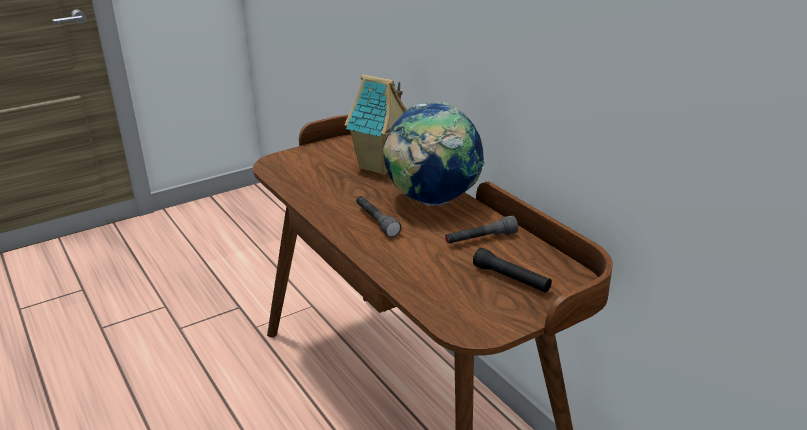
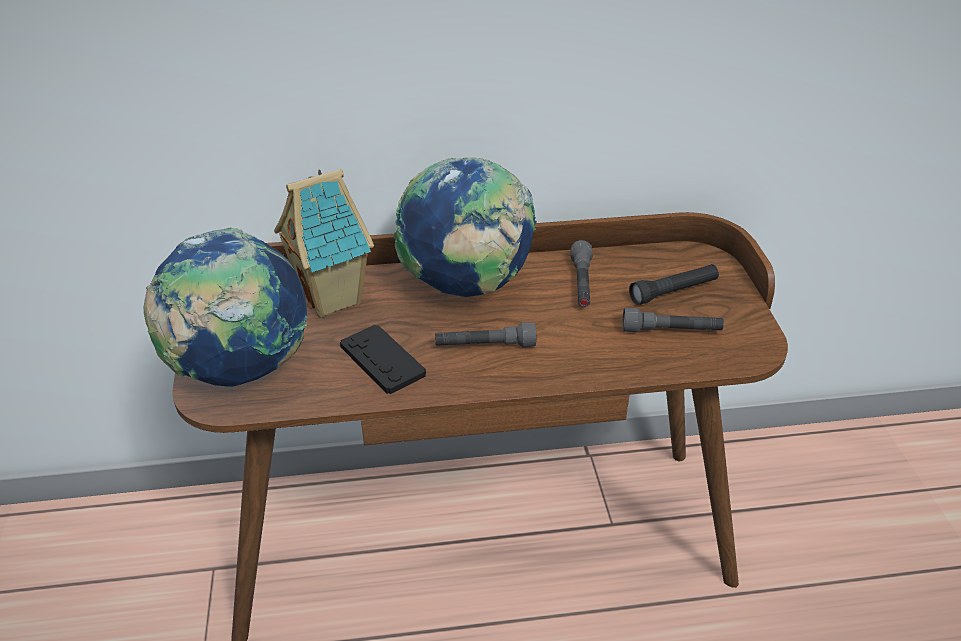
camera: 65 degrees left, 10 degrees up
(297, 163) = (240, 371): none -> globe
(336, 195) = (382, 360): none -> black game controller
(457, 287) = (671, 331): none -> grey flashlight

